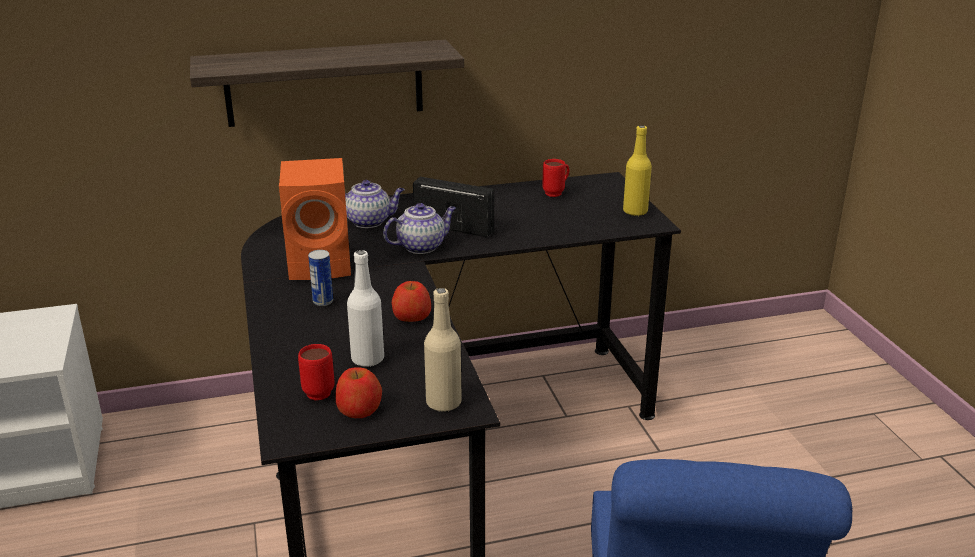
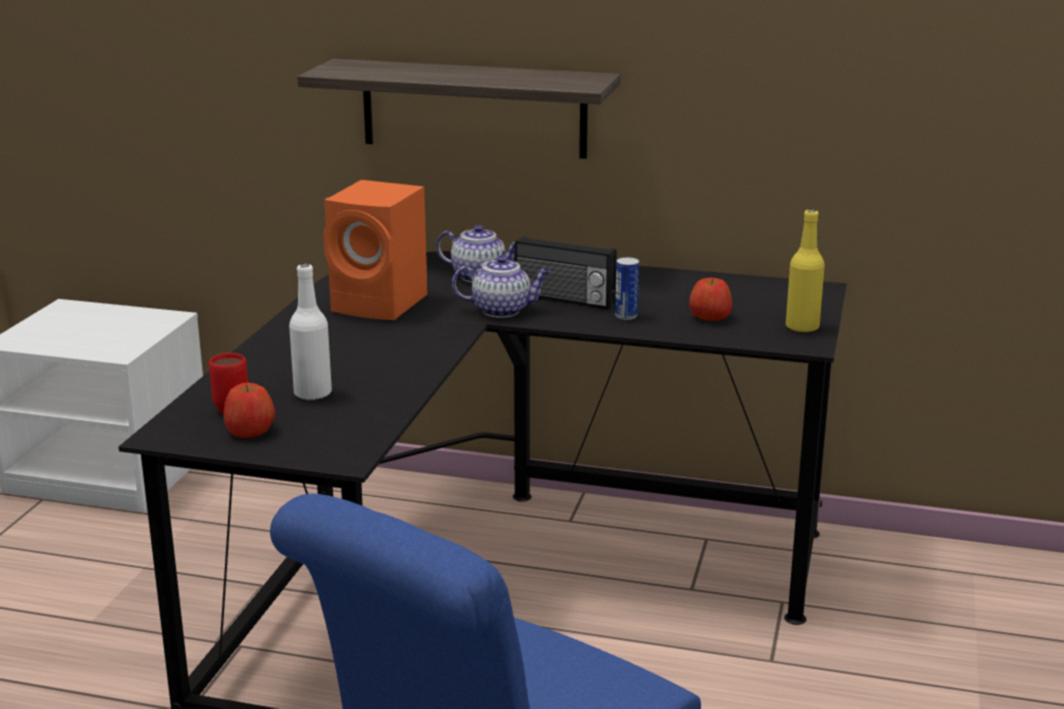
camera: 30 degrees right, 5 degrees down
(323, 301) = (338, 336): can -> can (626, 316)
(411, 317) = (403, 369): apple -> apple (709, 317)
(443, 403) = (332, 447): beige bottle -> none
(454, 227) = (564, 299): radio -> radio turned 150 degrees clockwise
(556, 193) = (732, 290): red mug -> none

